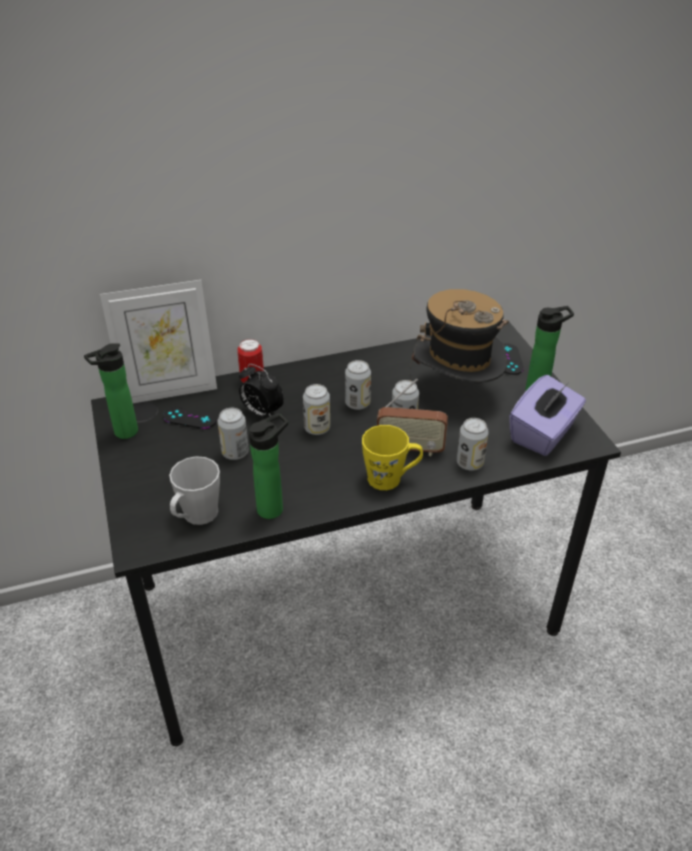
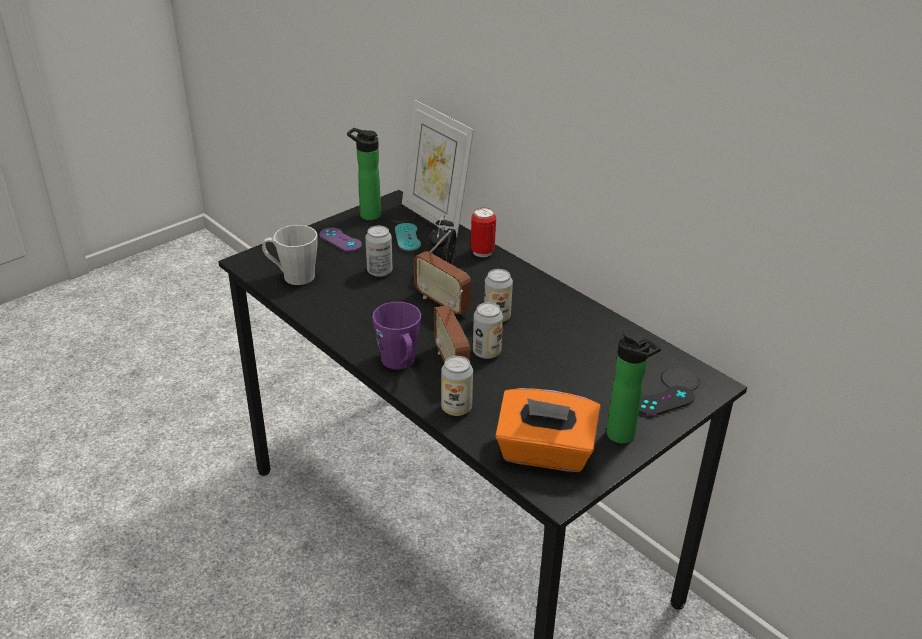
camera: 65 degrees right, 5 degrees down
(154, 465) = (340, 240): none -> purple game controller
(190, 418) = (407, 237): black game controller -> turquoise game controller
(273, 508) = (323, 309): bottle -> none
(317, 428) = (442, 303): can -> radio
(391, 478) = (400, 363): yellow mug -> purple mug
(455, 394) = (564, 375): hat -> none
(543, 434) = (545, 453): purple tissue box -> orange tissue box

